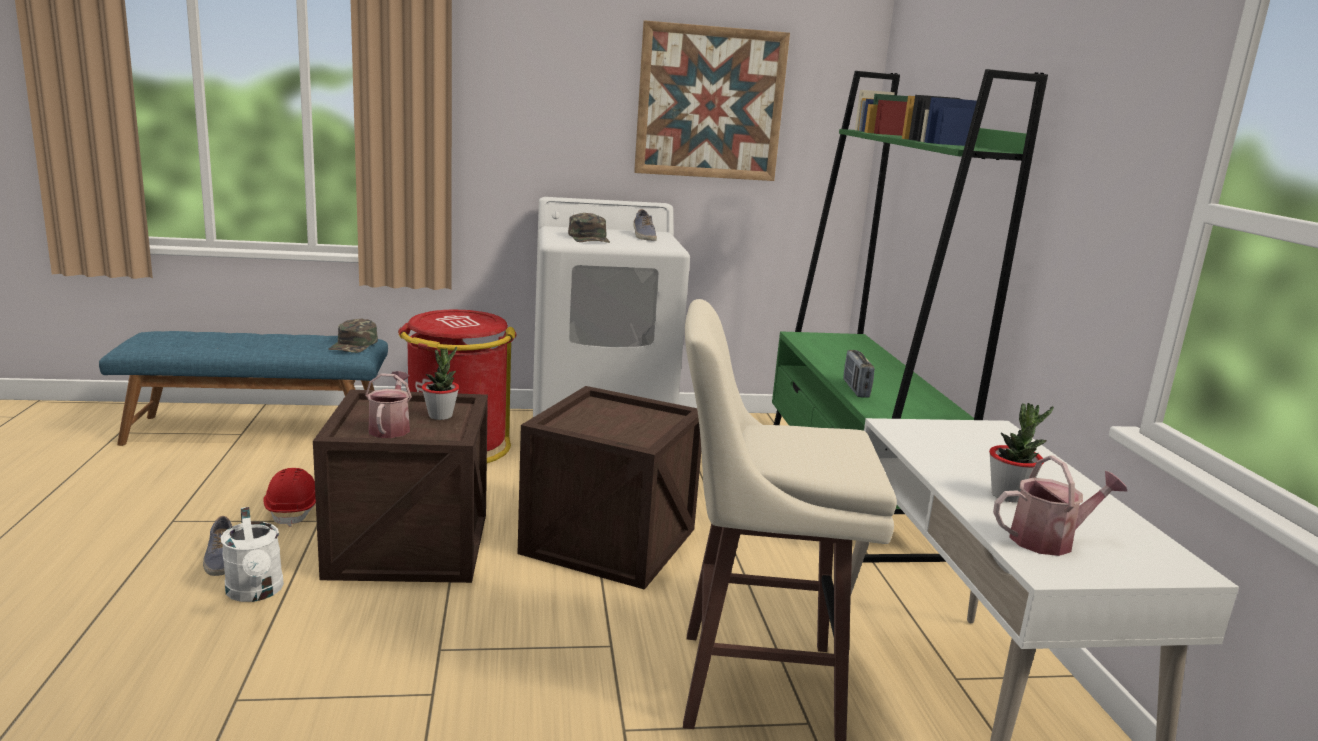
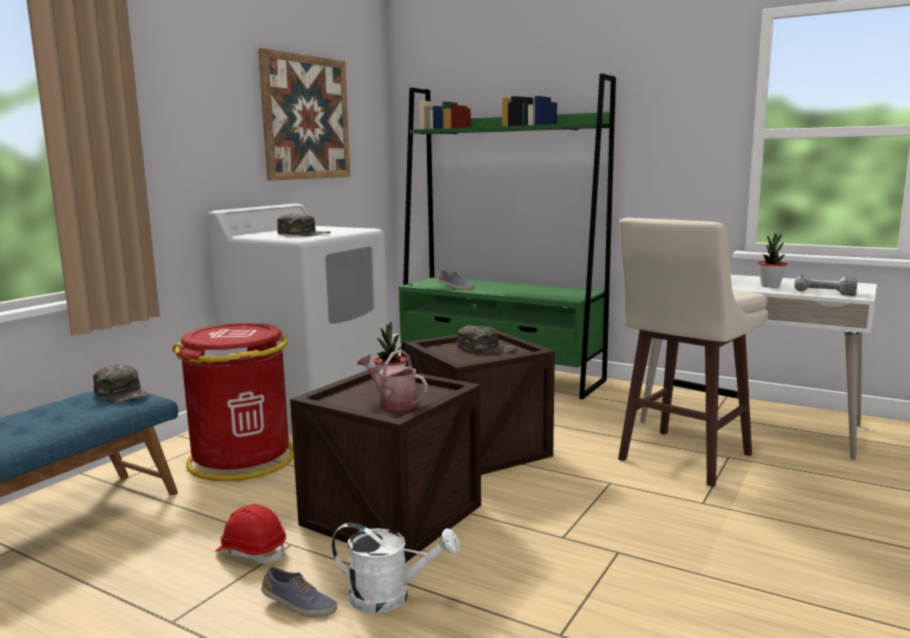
camera: 50 degrees left, 5 degrees down
(634, 424) = (486, 348): none -> green cap
(643, 236) = (319, 228): shoe -> shoe (455, 288)
(855, 389) = (527, 295): radio -> none
(1049, 540) = (824, 290): watering can -> power drill

